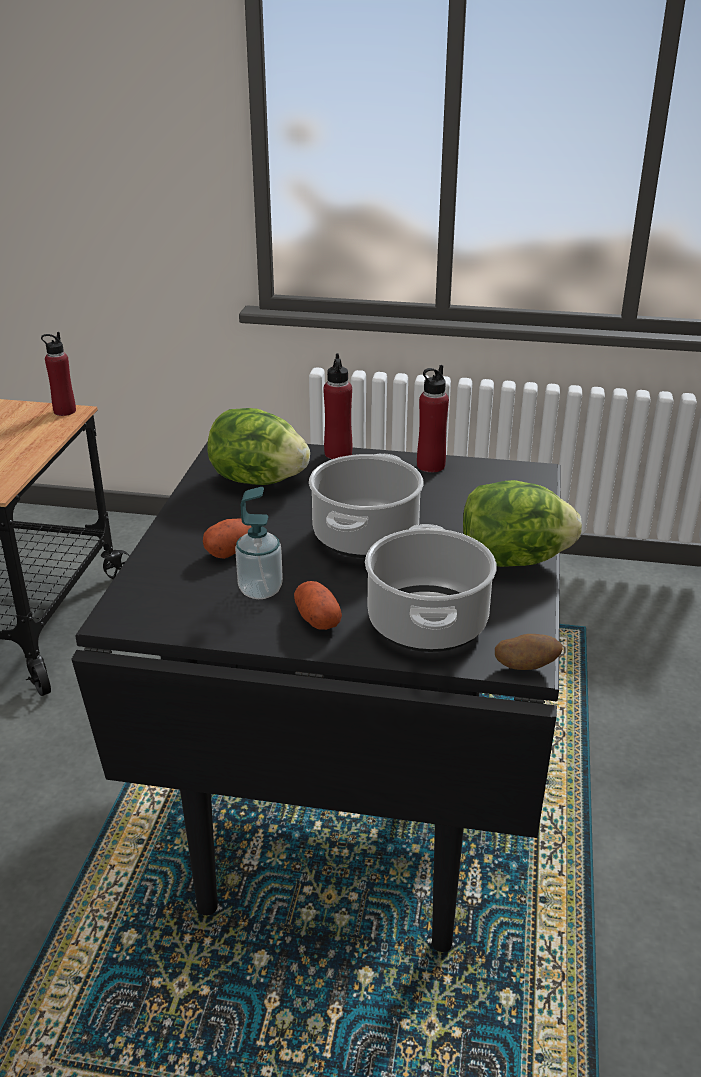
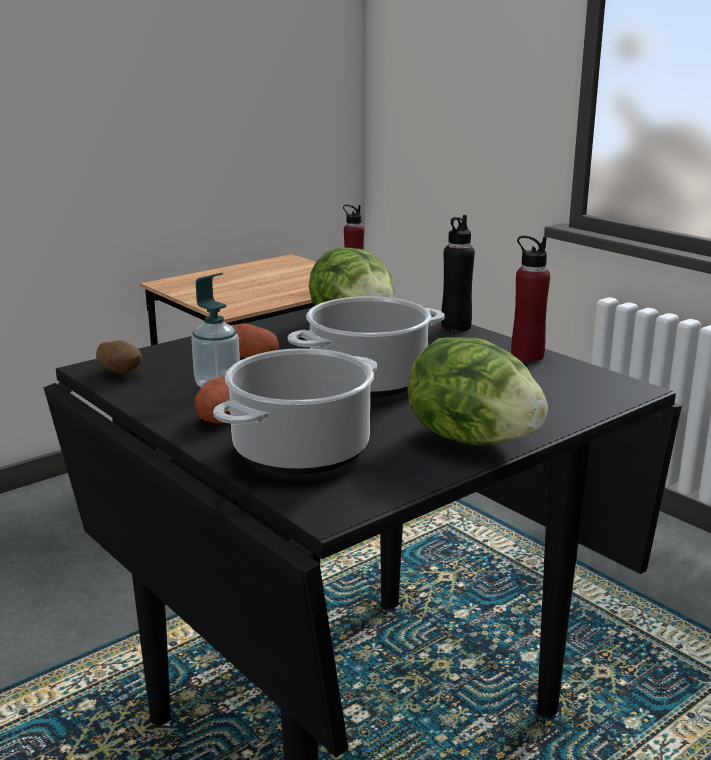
camera: 40 degrees right, 10 degrees down
(338, 454) = (455, 326): red bottle -> black bottle
(526, 667) = (323, 514): potato -> potato (120, 373)

